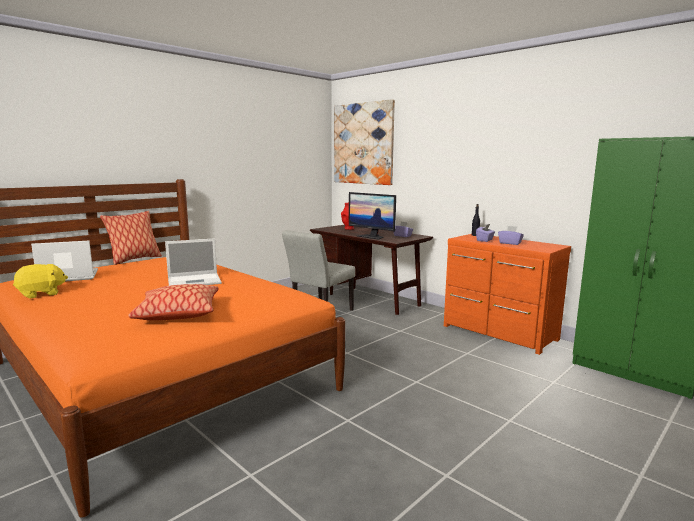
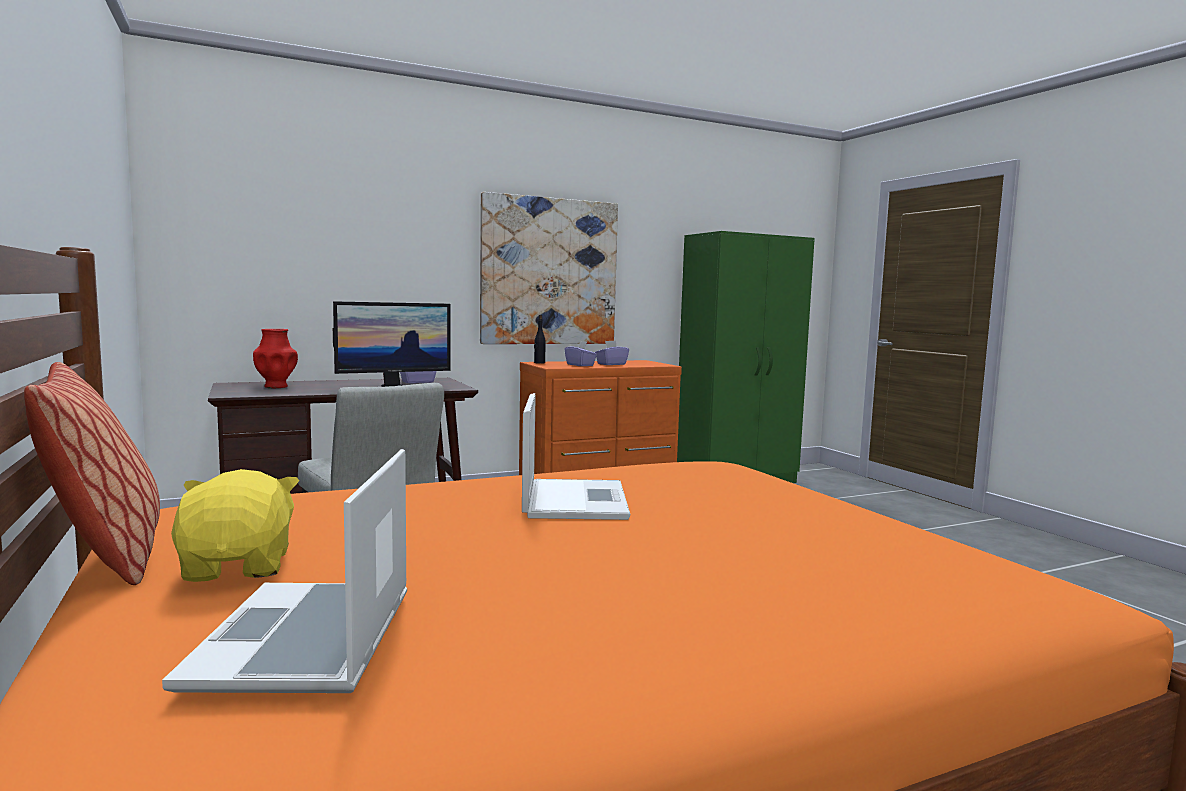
camera: 70 degrees left, 5 degrees down
(41, 294) = (542, 676): yellow plush toy -> yellow plush toy (239, 566)
(178, 313) = (825, 520): pillow -> none
(363, 144) = (253, 201): picture -> picture (549, 272)

